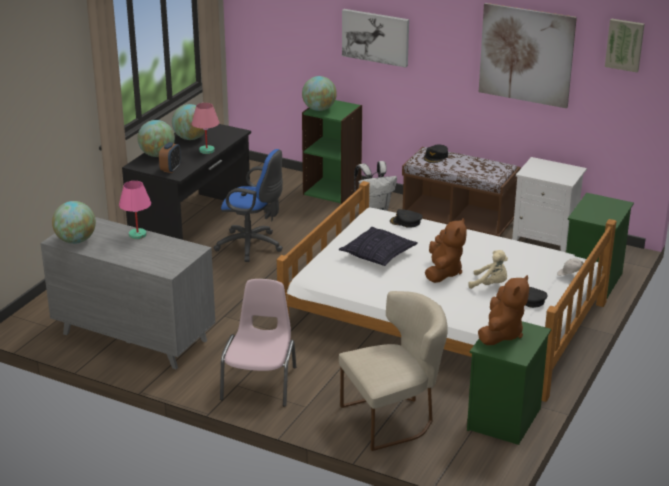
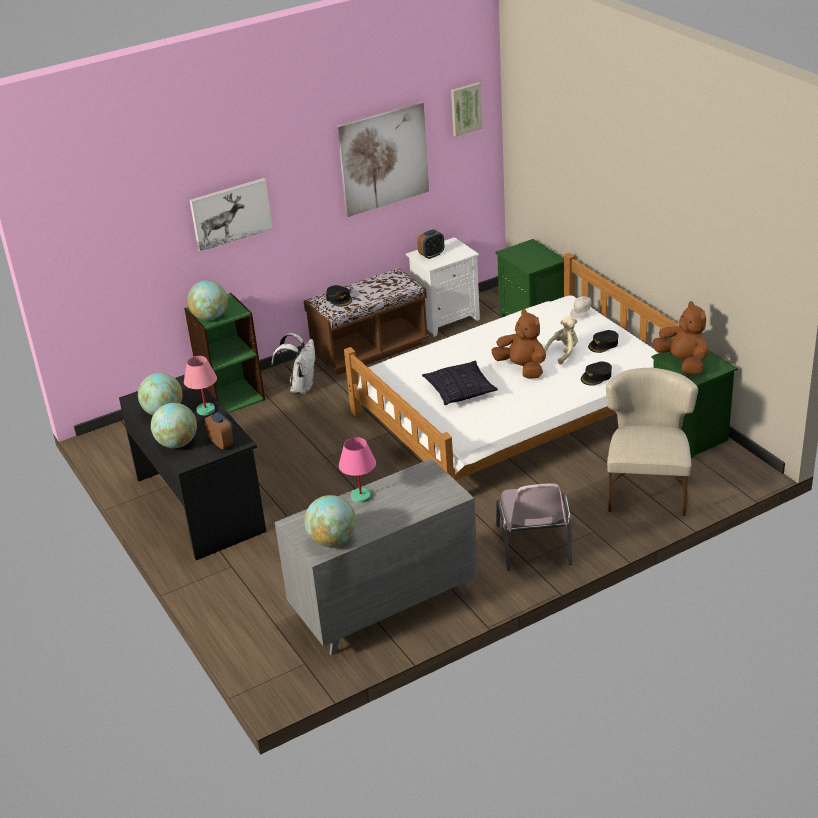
camera: 55 degrees left, 5 degrees up
(252, 246) = (287, 478): blue office chair -> none
(260, 382) = (534, 546): pink chair -> pink chair turned 135 degrees counterclockwise
(405, 222) = (416, 358): black cap -> black cap (596, 377)
(542, 167) = (431, 255): none -> alarm clock

